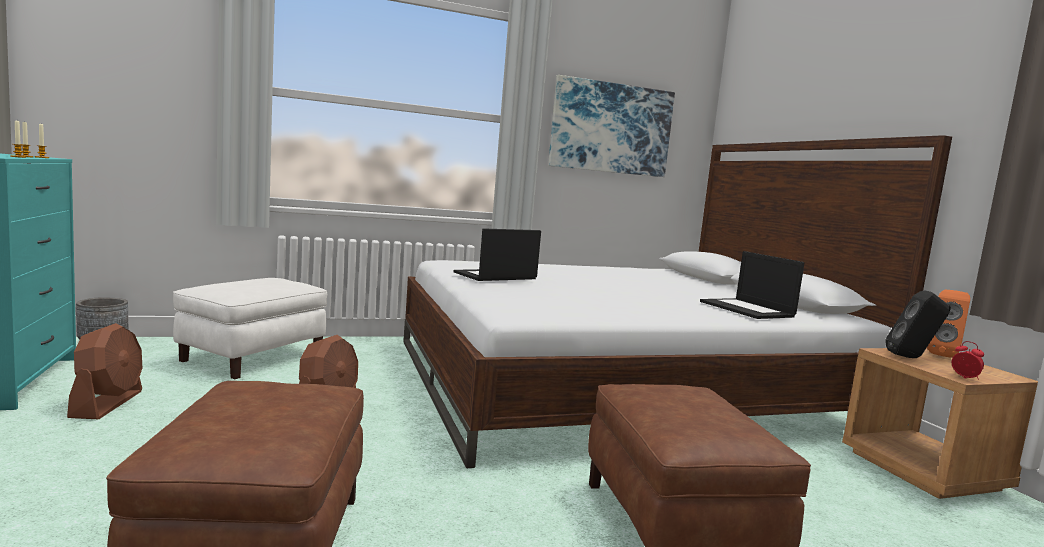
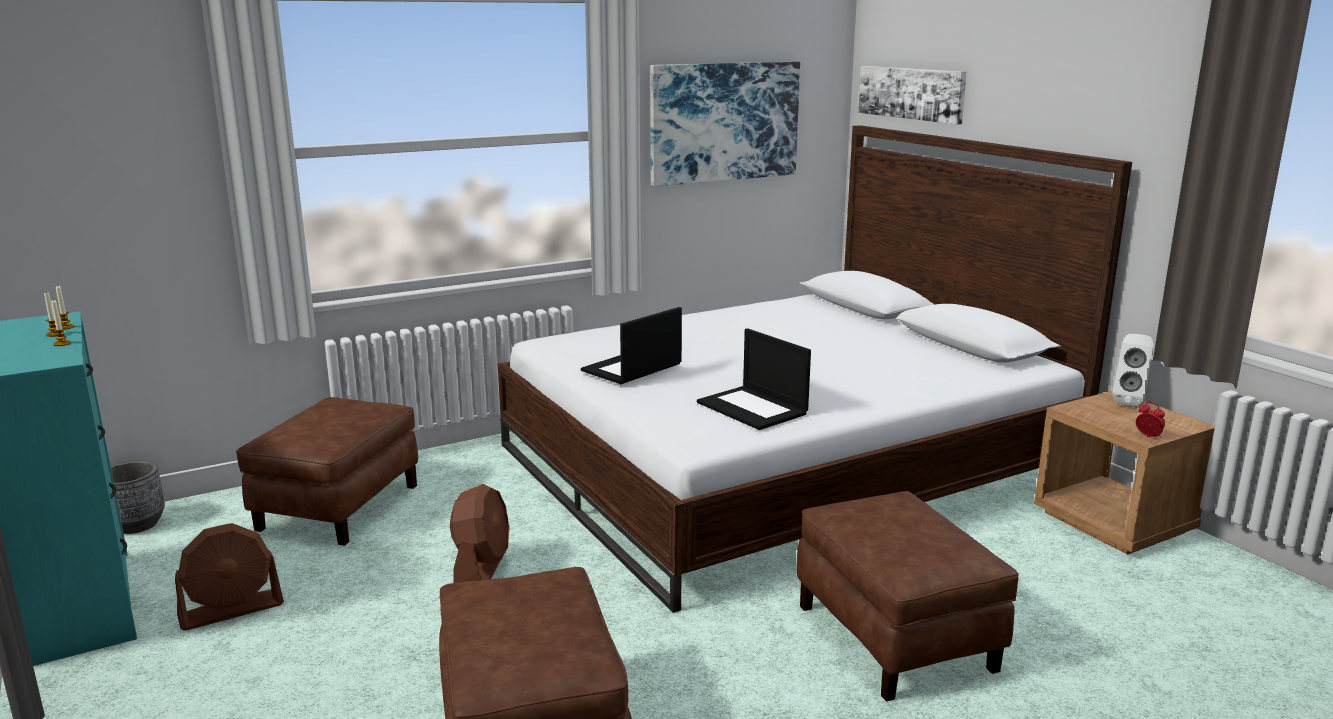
camera: 10 degrees left, 10 degrees up
(107, 404) = (231, 610): brown fan -> brown fan turned 75 degrees clockwise
(253, 357) = (338, 507): white ottoman -> brown ottoman
(748, 309) = (928, 374): laptop -> laptop (753, 408)
(760, 116) = (911, 93): none -> picture
(912, 358) = (1099, 413): black speaker -> none
(943, 355) = (1129, 402): orange speaker -> white speaker

